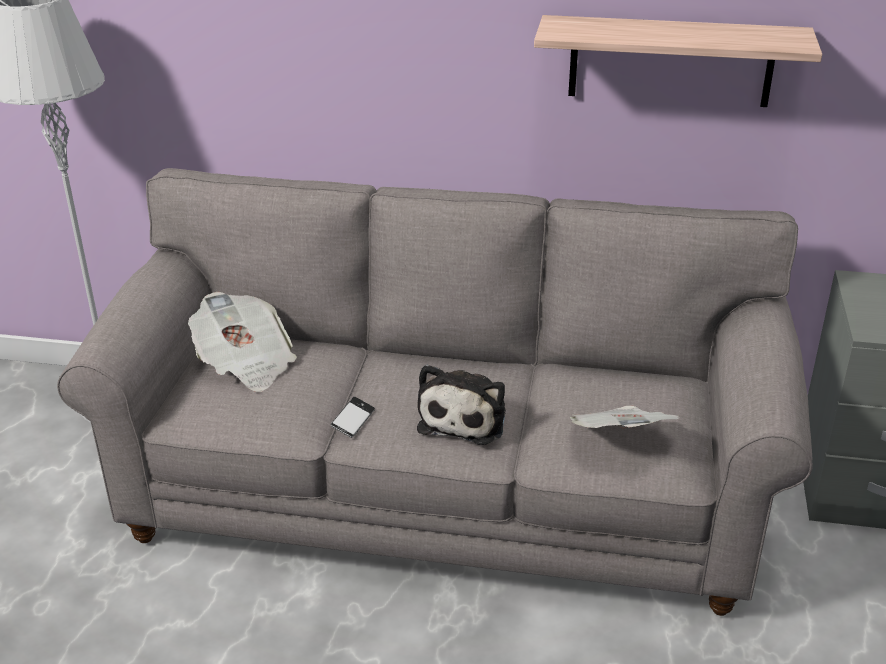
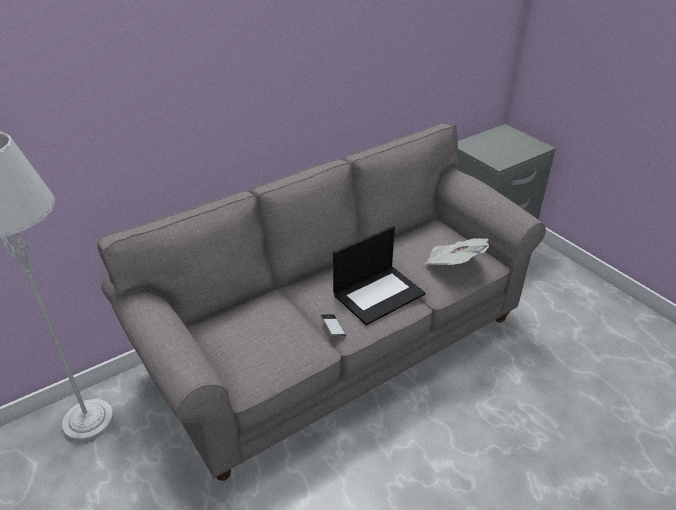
camera: 45 degrees left, 5 degrees up
(245, 364) = (237, 333): newspaper -> none
(465, 418) = (379, 294): plush toy -> laptop
(670, 61) = (378, 61): shelf -> none

